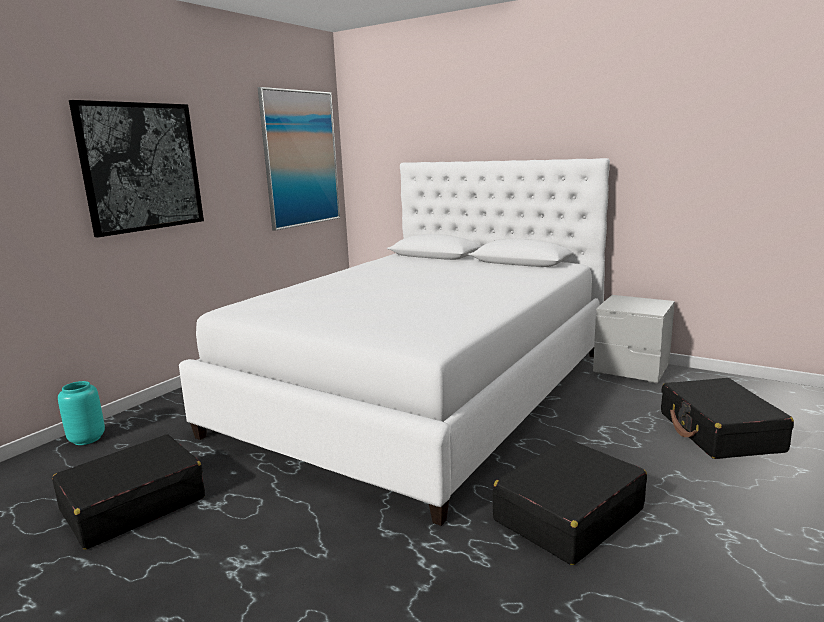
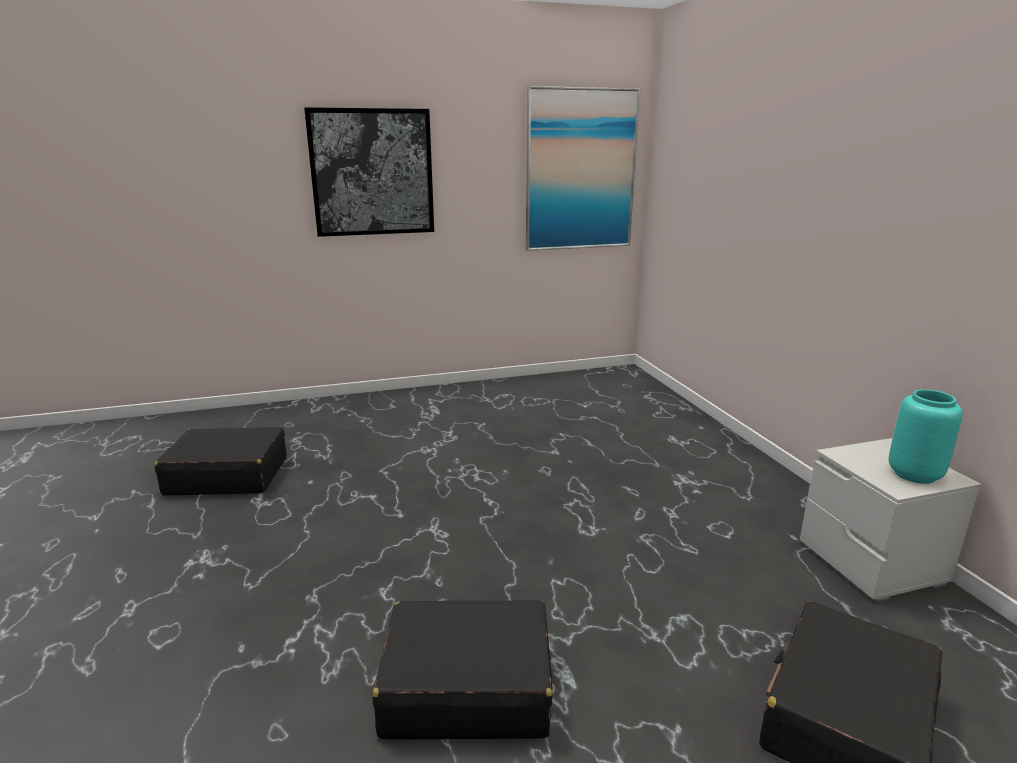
camera: 40 degrees right, 5 degrees up
(87, 439) = (281, 410): turquoise vase -> turquoise vase (914, 474)
(423, 391) = (564, 475): white bed -> none

